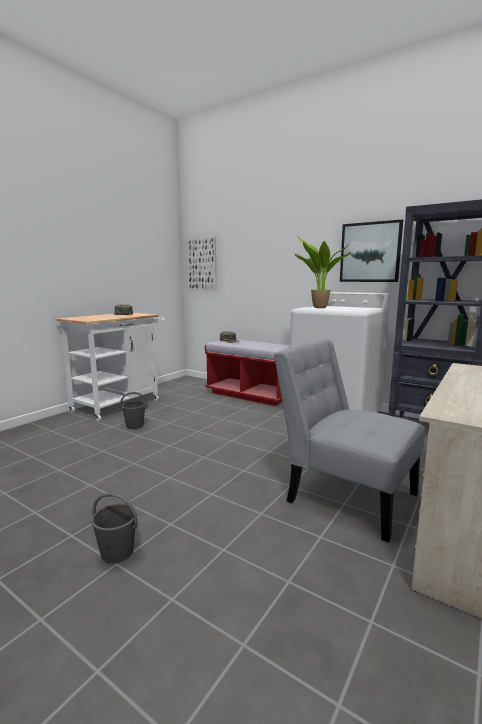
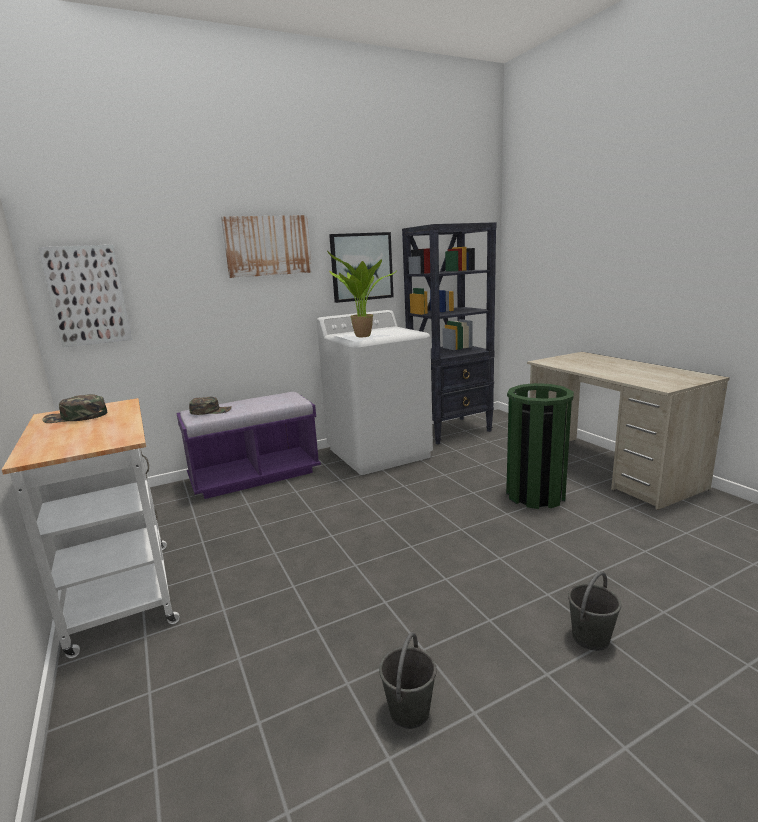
camera: 60 degrees left, 5 degrees up
(135, 425) = (250, 584): grey bucket -> grey bucket (409, 710)
(250, 394) = (255, 476): red bench -> purple bench
(296, 235) = (268, 246): none -> picture
(345, 494) = (535, 495): grey chair -> green trash can

